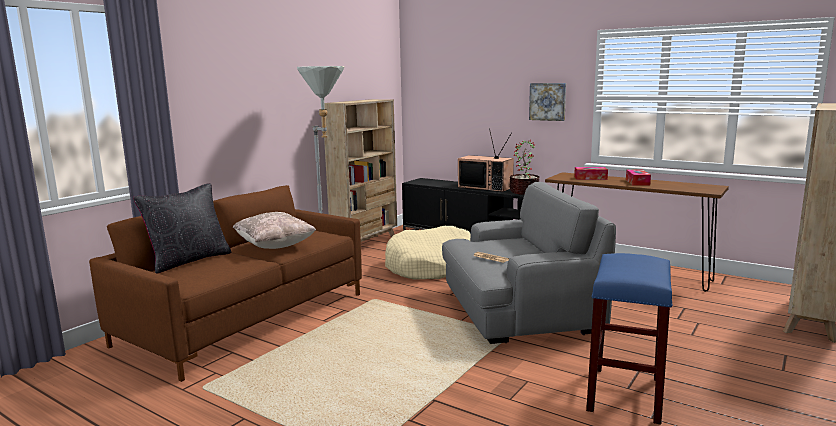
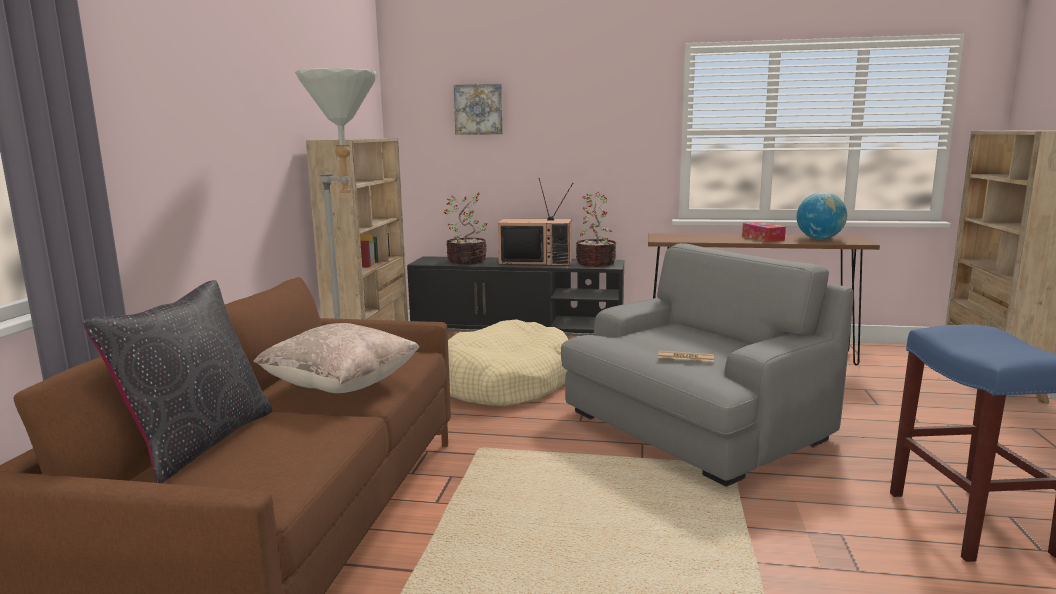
camera: 25 degrees left, 0 degrees up
(442, 183) = (468, 261): none -> potted plant
(548, 101) = (617, 139): picture -> picture (479, 109)
(590, 178) = (699, 237): tissue box -> none
(682, 186) = (819, 239): none -> globe

